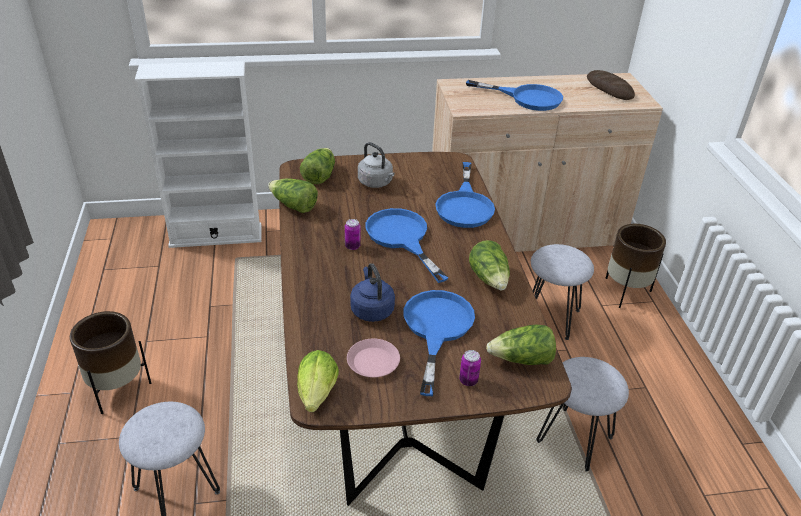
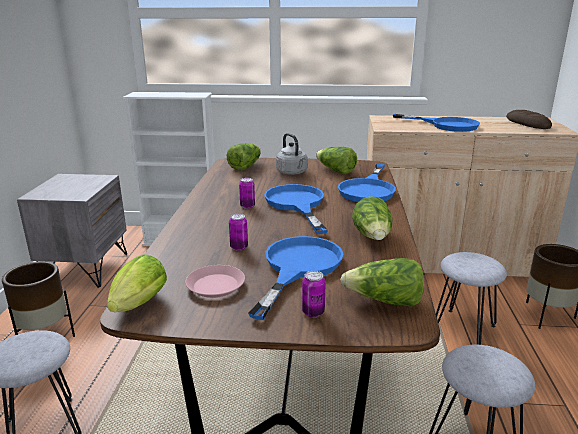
camera: 15 degrees right, 15 degrees down
(113, 290) = (85, 268): none -> grey nightstand
(293, 206) = (211, 180): lettuce -> lettuce (335, 171)
(371, 309) = (239, 247): blue kettle -> can

